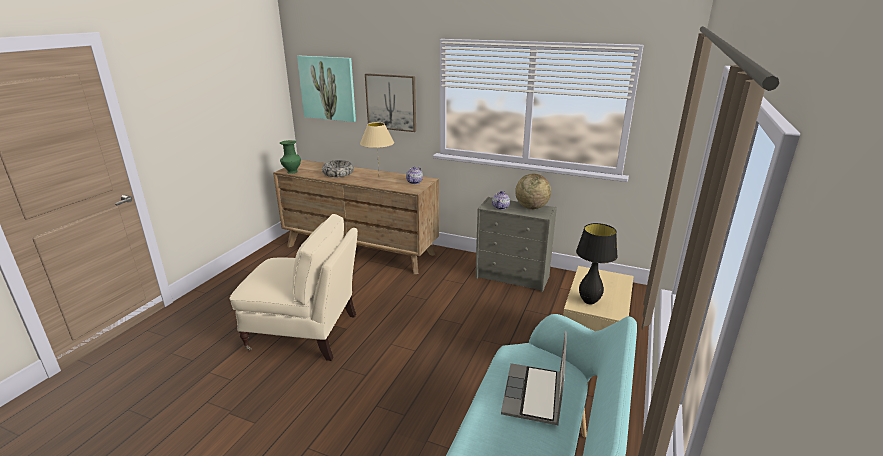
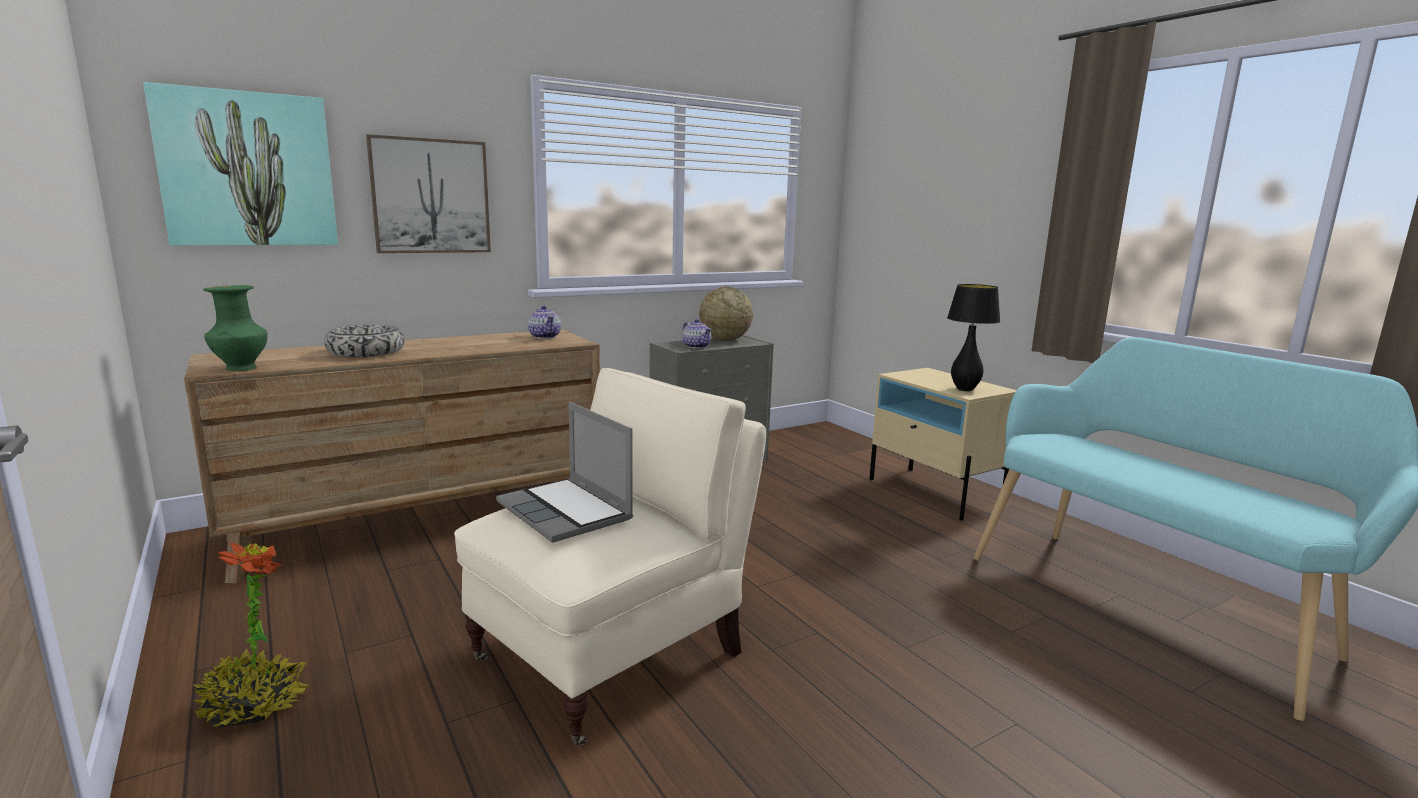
camera: 55 degrees left, 10 degrees down
(232, 287) = (253, 706): none -> potted plant
(379, 176) = (464, 342): beige table lamp -> none
(534, 396) = (1131, 457): laptop -> laptop (567, 512)

